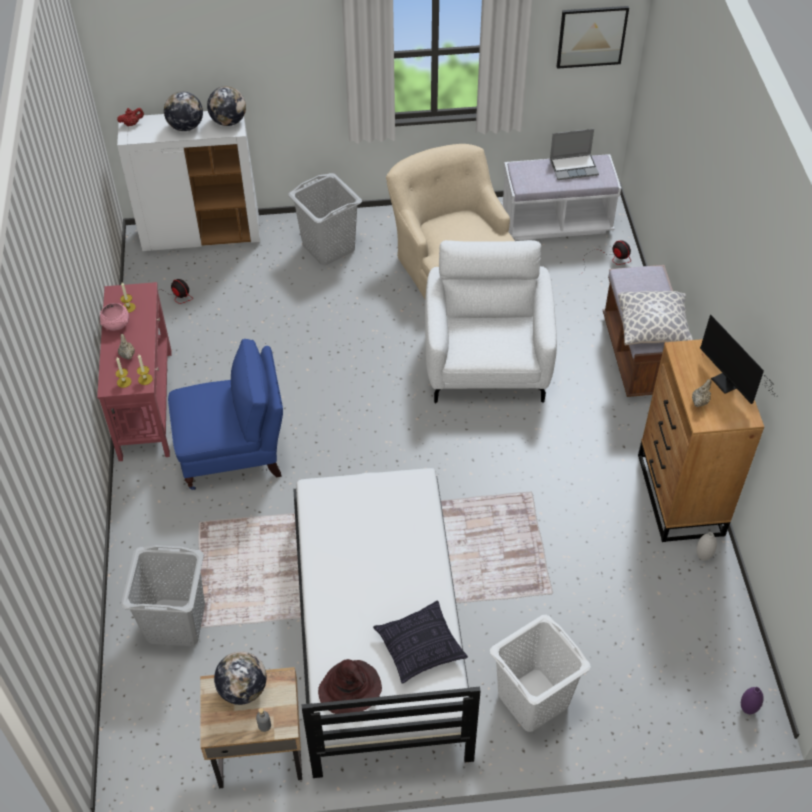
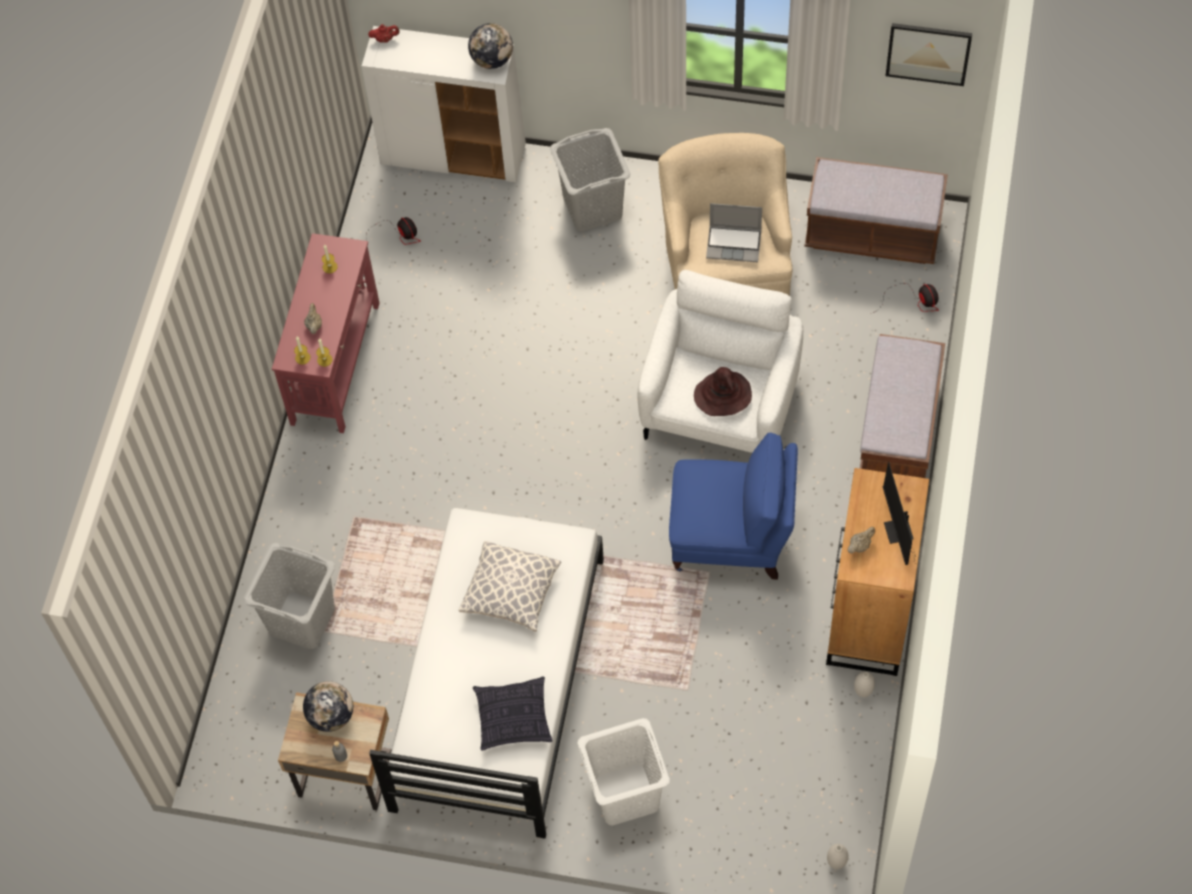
camera: 20 degrees right, 10 degrees up
(117, 325) = (312, 285): pink bowl -> none
(186, 127) = (442, 57): globe -> none
(234, 453) = (411, 446): blue armchair -> blue armchair (732, 537)
(350, 689) = (433, 741): brown hat -> brown hat (723, 395)
(556, 222) = (872, 234): white bench -> brown bench
(574, 167) = (894, 185): laptop -> laptop (734, 244)
(653, 328) = (894, 424): pillow -> pillow (511, 593)
(747, 709) = (836, 863): purple vase -> white vase

